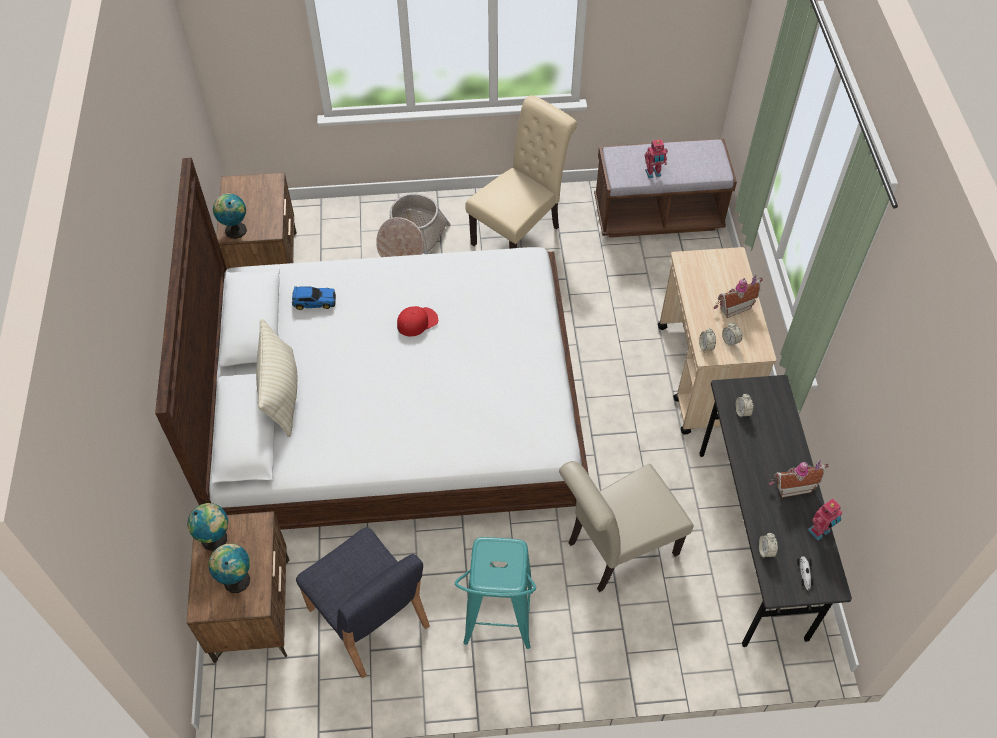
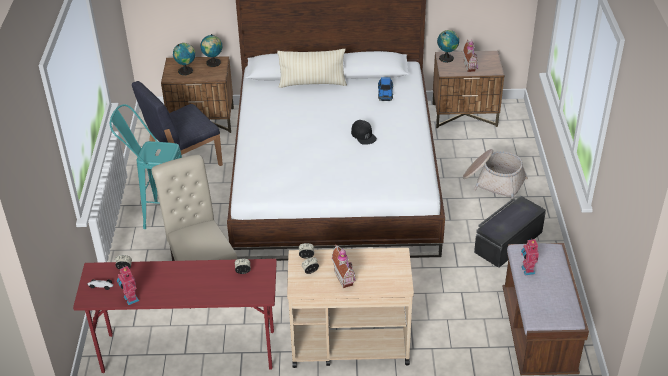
camera: 95 degrees right, 15 degrees down
(417, 322) = (363, 135): red cap -> black cap
(520, 233) = (507, 242): beige chair -> black storage box
(752, 543) = (188, 352): grey desk -> red desk
(792, 486) = (171, 290): toy house -> toy house (471, 66)

